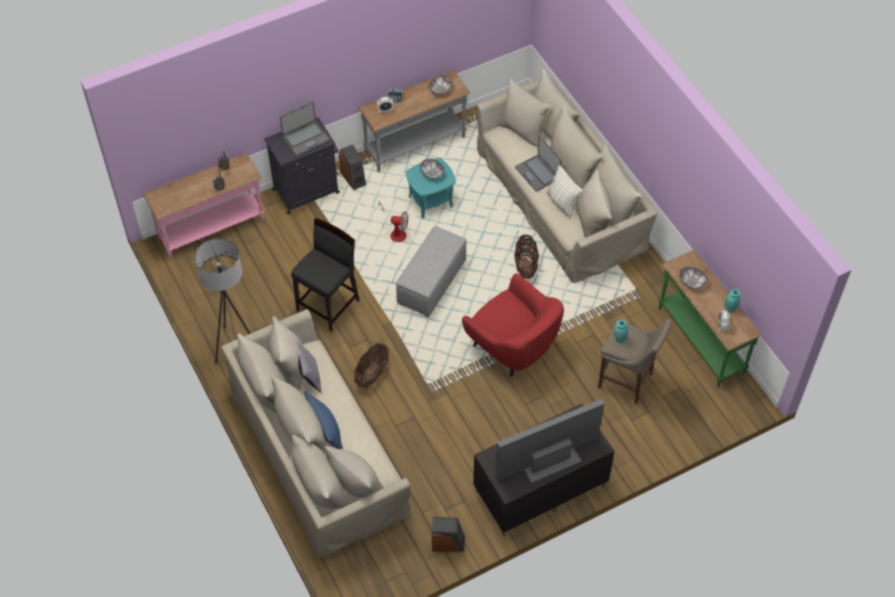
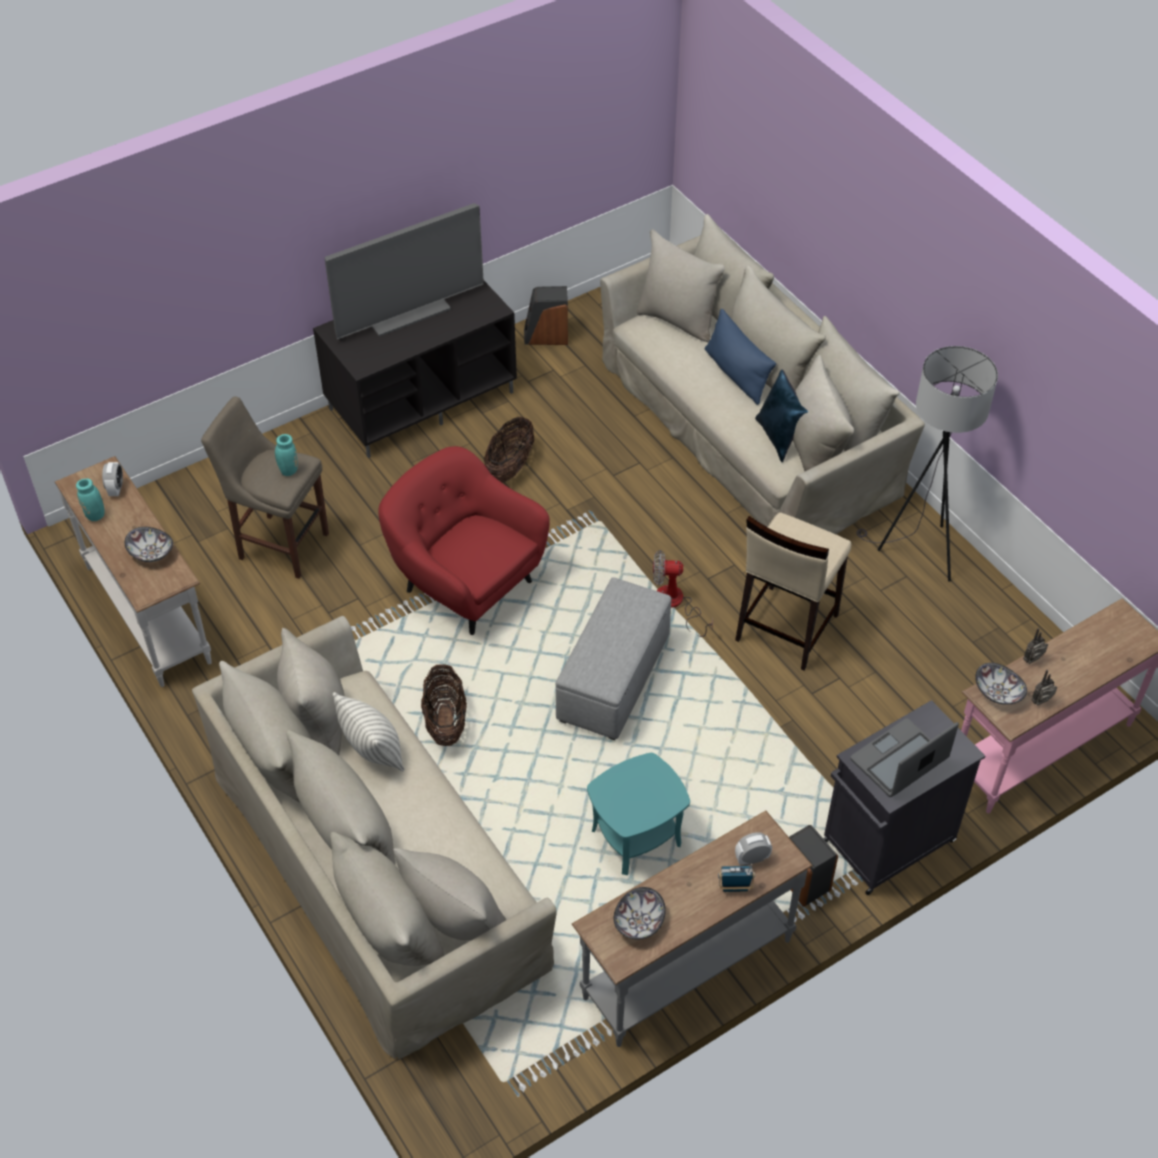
camera: 175 degrees right, 5 degrees down
(309, 376) = (779, 437): grey pillow -> blue pillow
(328, 305) = (785, 628): black stool -> beige stool
(372, 374) = (689, 528): basket -> basket (510, 467)
(395, 231) = (695, 769): fan -> fan (675, 604)
(432, 174) = (636, 798): bowl -> bowl (998, 692)
(537, 173) = (421, 813): laptop -> none
(699, 341) = (150, 613): green console table -> white console table

